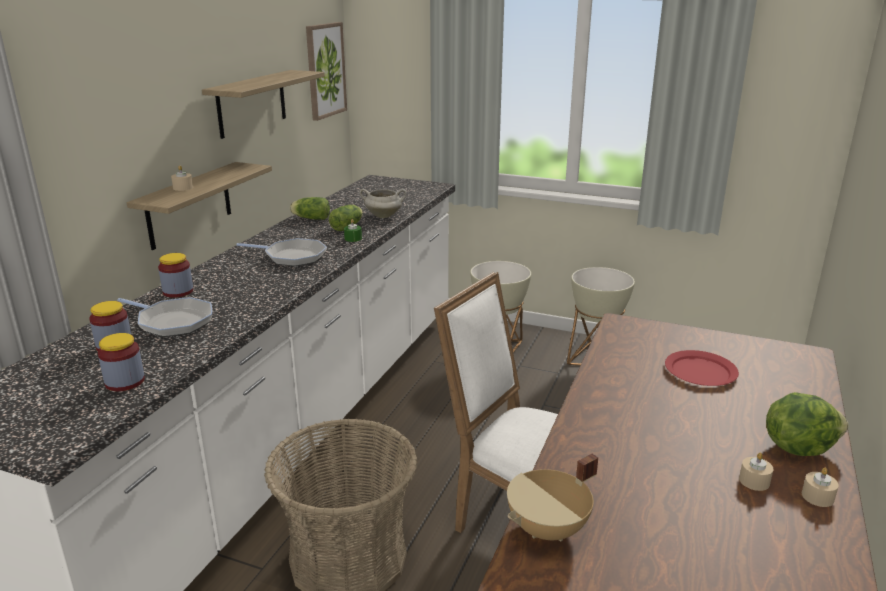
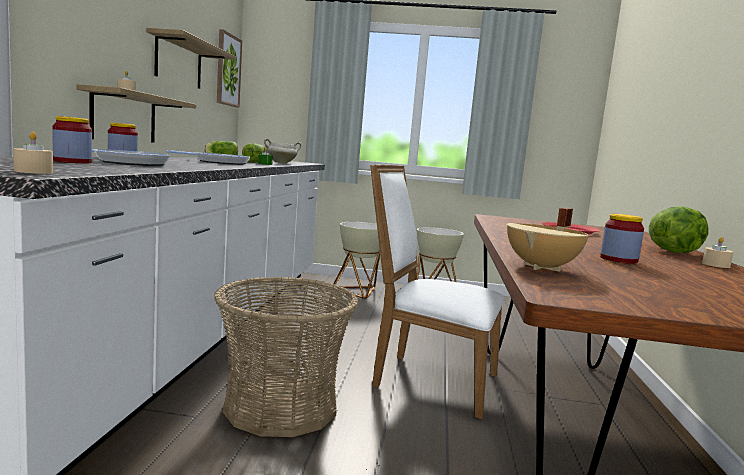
camera: 15 degrees left, 15 degrees down
(125, 382) = (96, 168): jar -> jar (618, 259)
(754, 481) = (665, 259): beige candle -> beige candle (33, 171)

